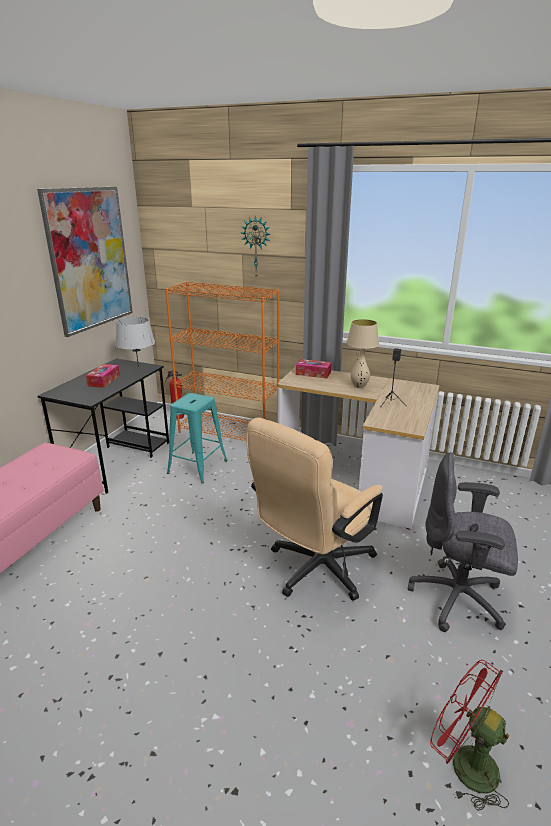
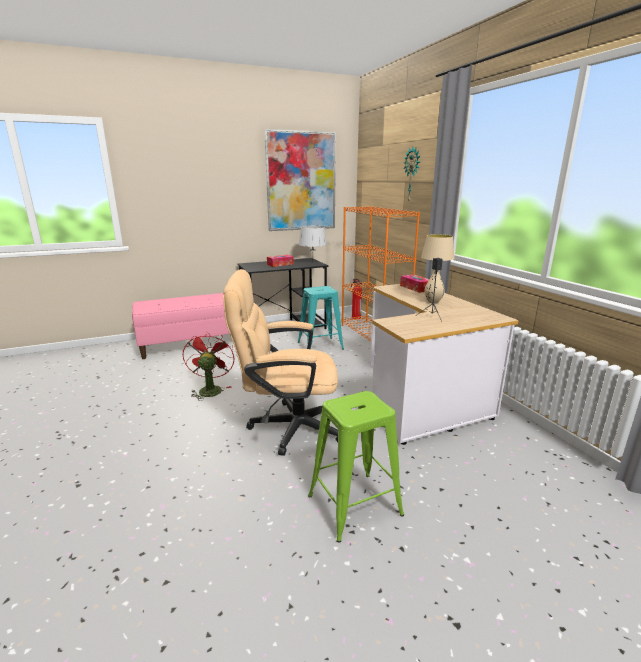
camera: 45 degrees right, 5 degrees down
(458, 599) = (353, 505): grey office chair -> green stool
(464, 763) = (173, 580): red fan -> red fan (210, 389)

